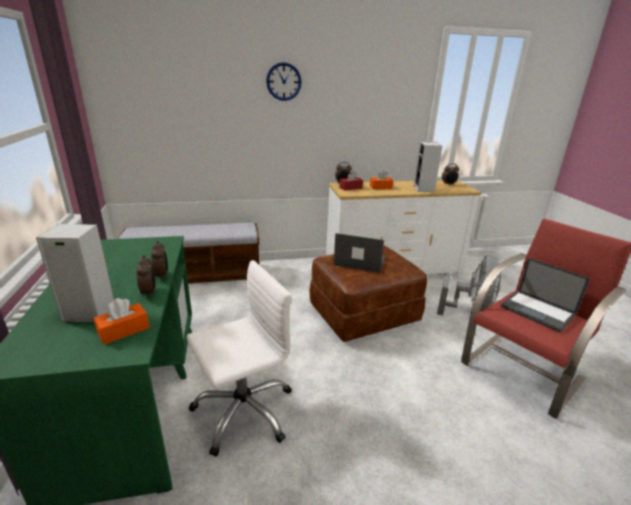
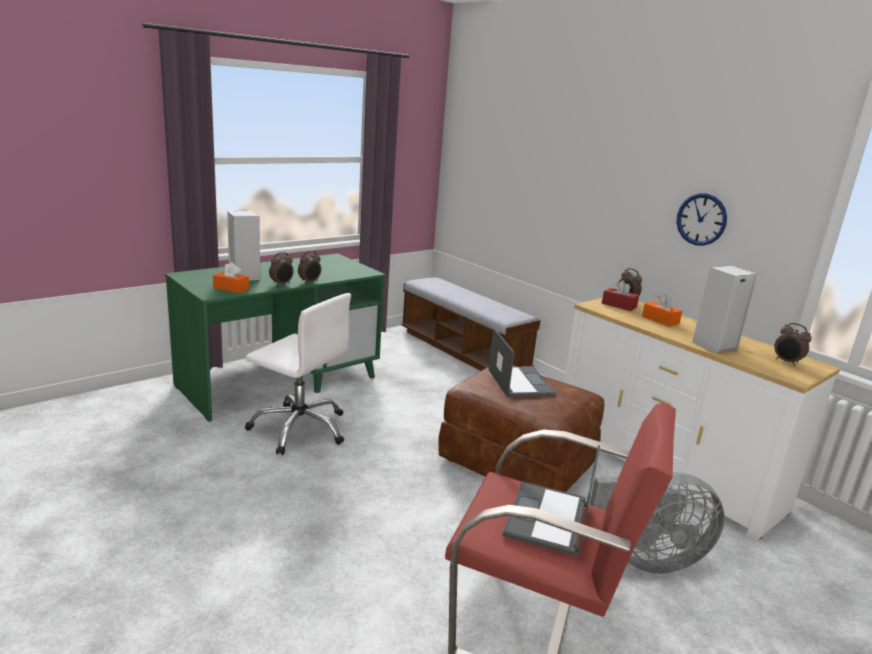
camera: 60 degrees right, 5 degrees down
(283, 81) = (604, 149): wall clock -> wall clock (701, 219)

